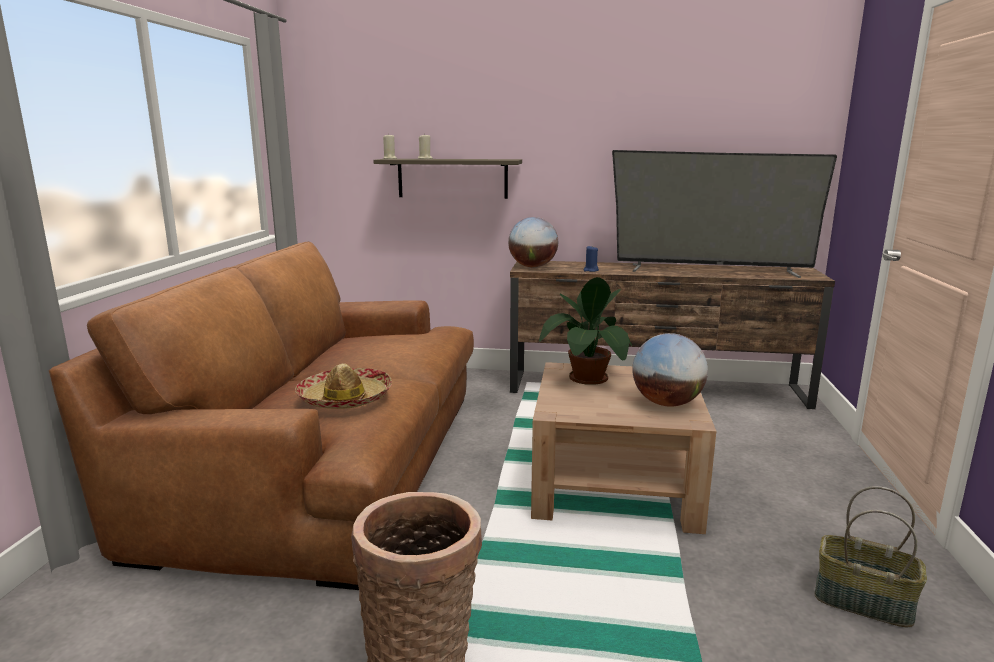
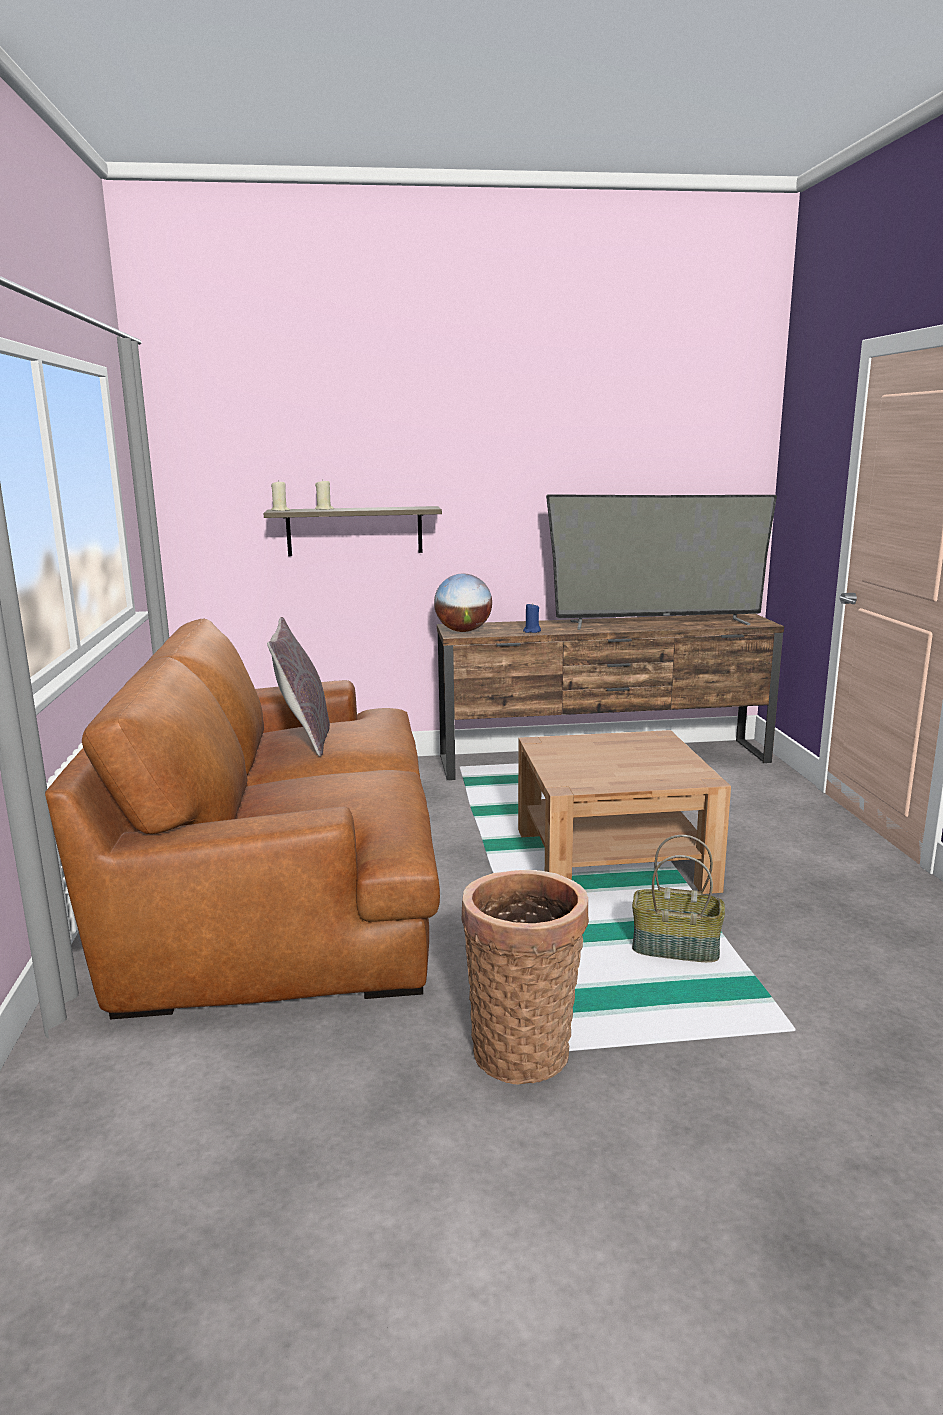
camera: 15 degrees left, 0 degrees up
(345, 398) = (345, 796): hat -> none
(362, 344) = (303, 737): none -> grey pillow
(587, 378) = (574, 750): potted plant -> none
(667, 403) = (669, 765): globe -> none
(862, 602) = (880, 927): basket -> basket (674, 949)

